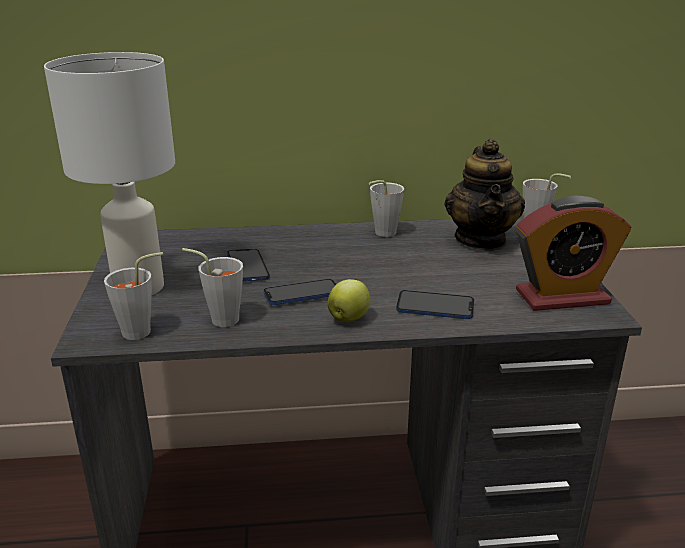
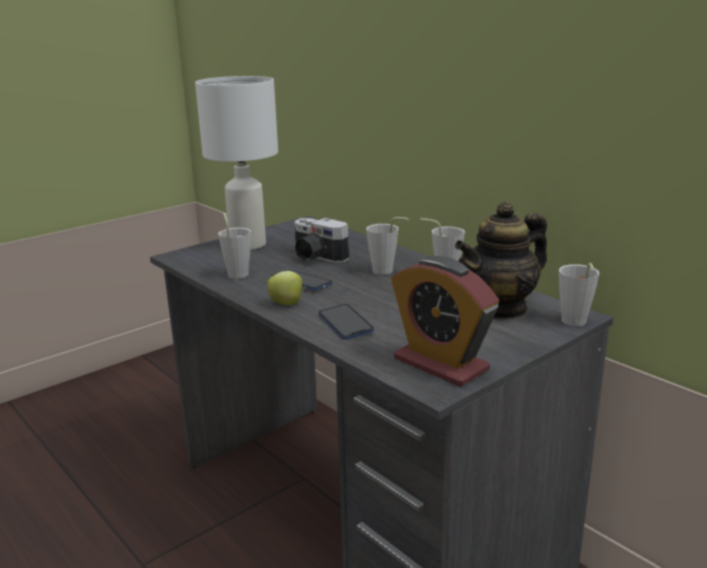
camera: 55 degrees right, 5 degrees down
(143, 331) = (199, 263): grey cup -> grey cup (386, 272)
(247, 267) = (316, 257): phone -> camera

